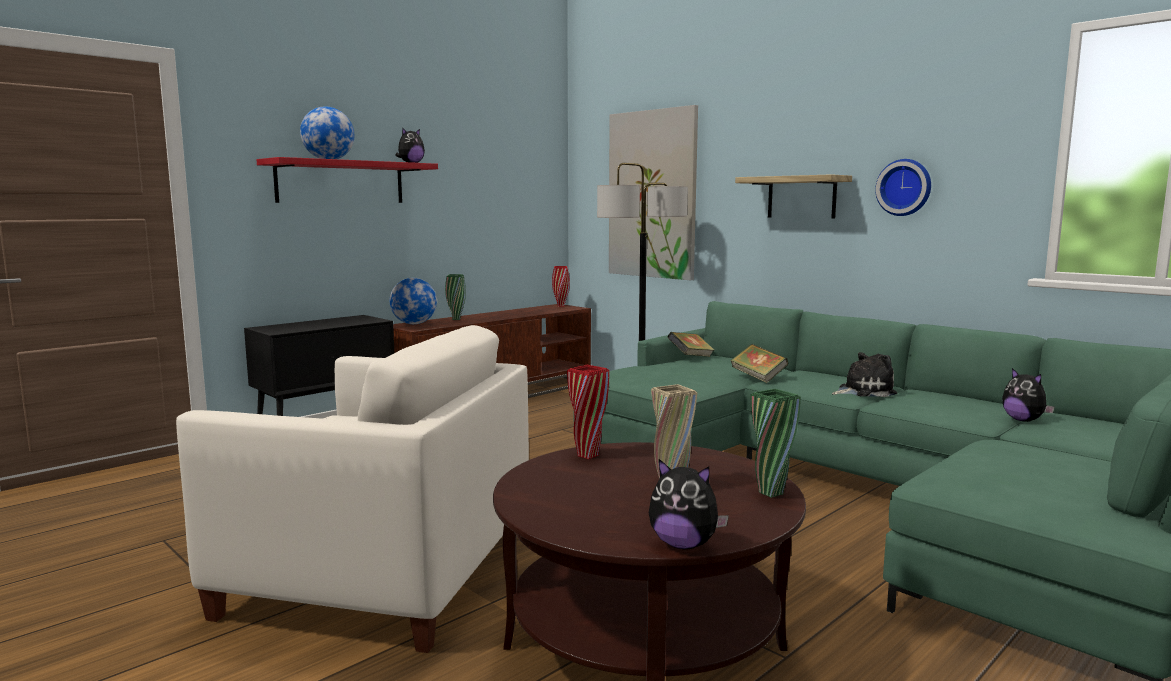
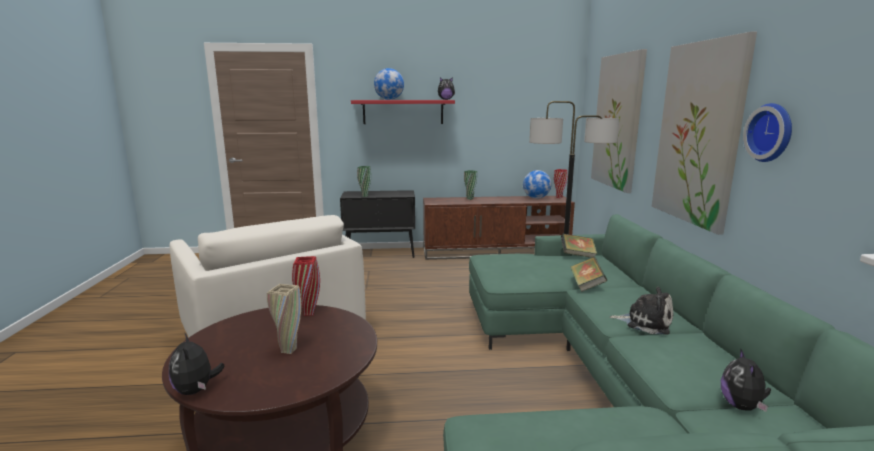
camera: 40 degrees right, 5 degrees up
(414, 324) = (440, 199): globe -> globe (536, 198)
(771, 493) = (317, 379): green vase -> green vase (365, 196)
(801, 197) = (698, 133): shelf -> picture

